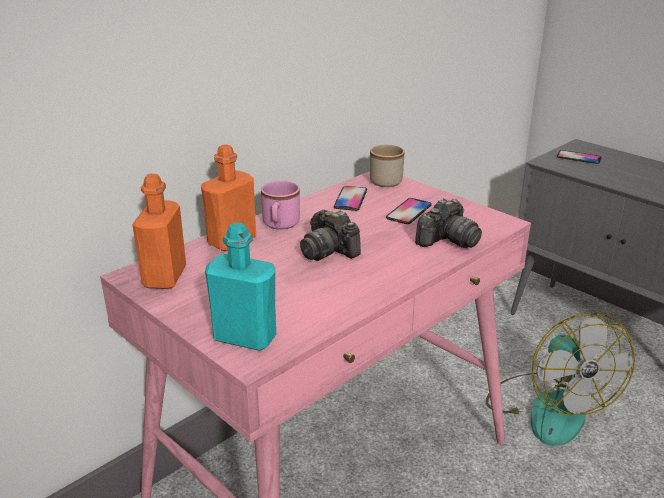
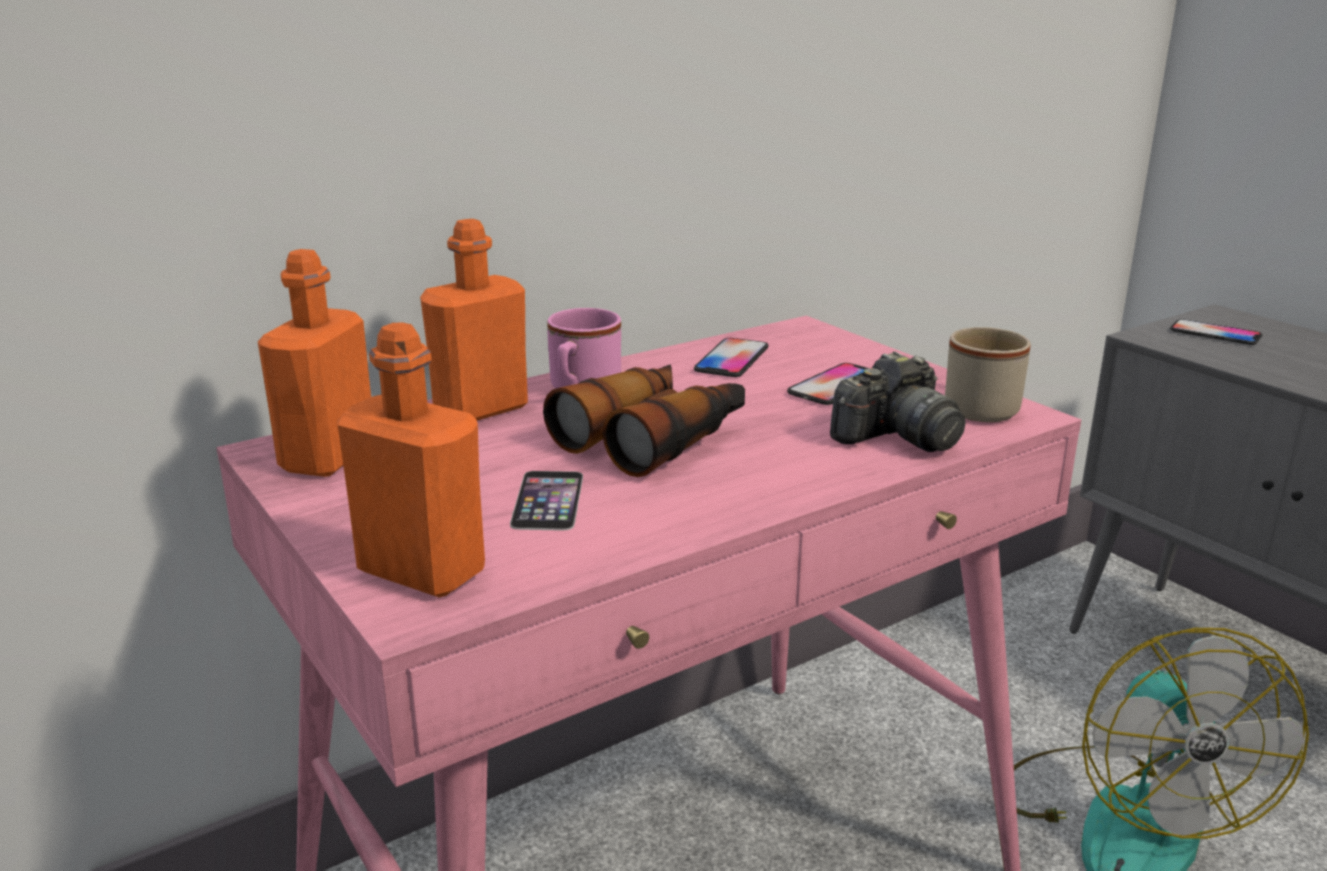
camera: 10 degrees right, 5 degrees down
(245, 338) = (422, 571): turquoise bottle -> orange bottle
(289, 292) = (548, 500): none -> phone
(328, 251) = (654, 438): camera -> binoculars
(385, 179) = (810, 334): beige mug -> beige mug (979, 406)

